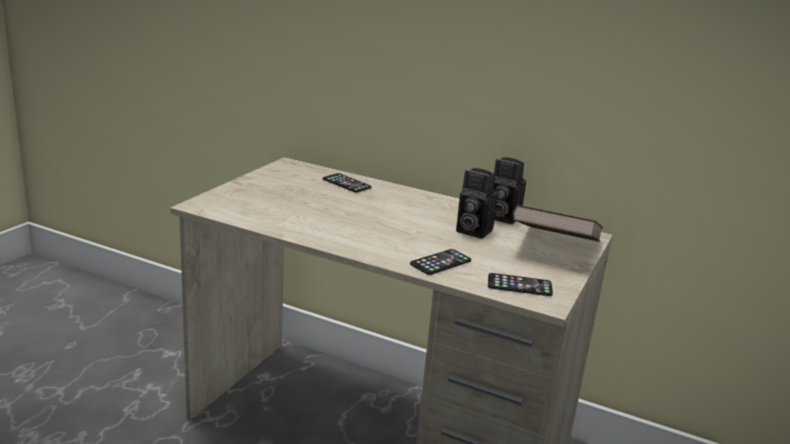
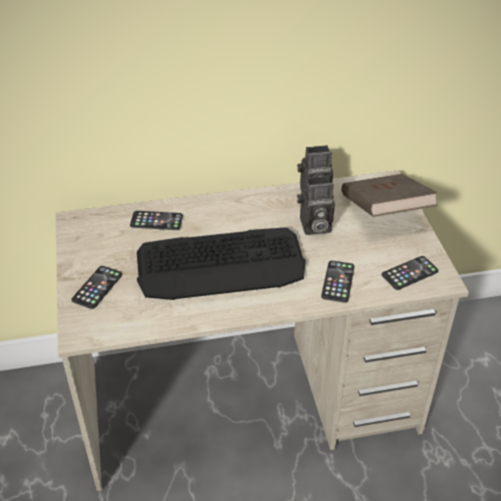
camera: 35 degrees left, 20 degrees up
(249, 193) = (97, 287): none -> phone
(357, 218) = (221, 265): none -> keyboard

